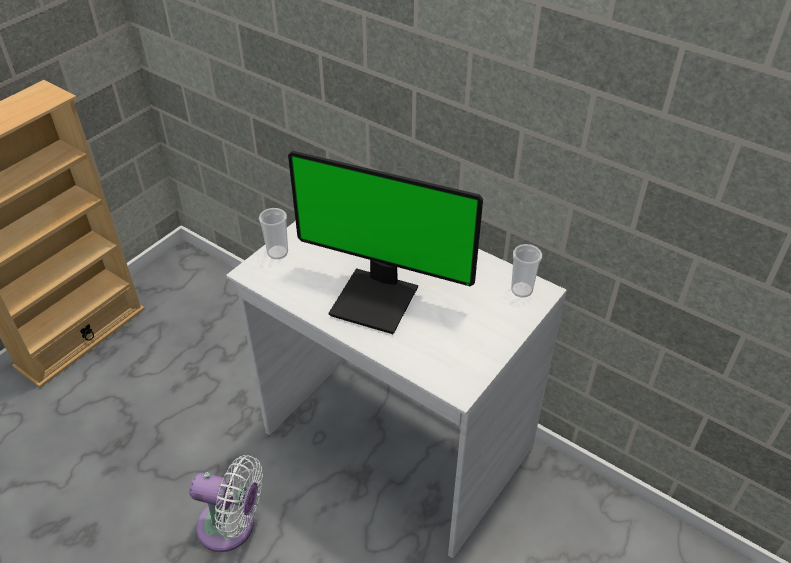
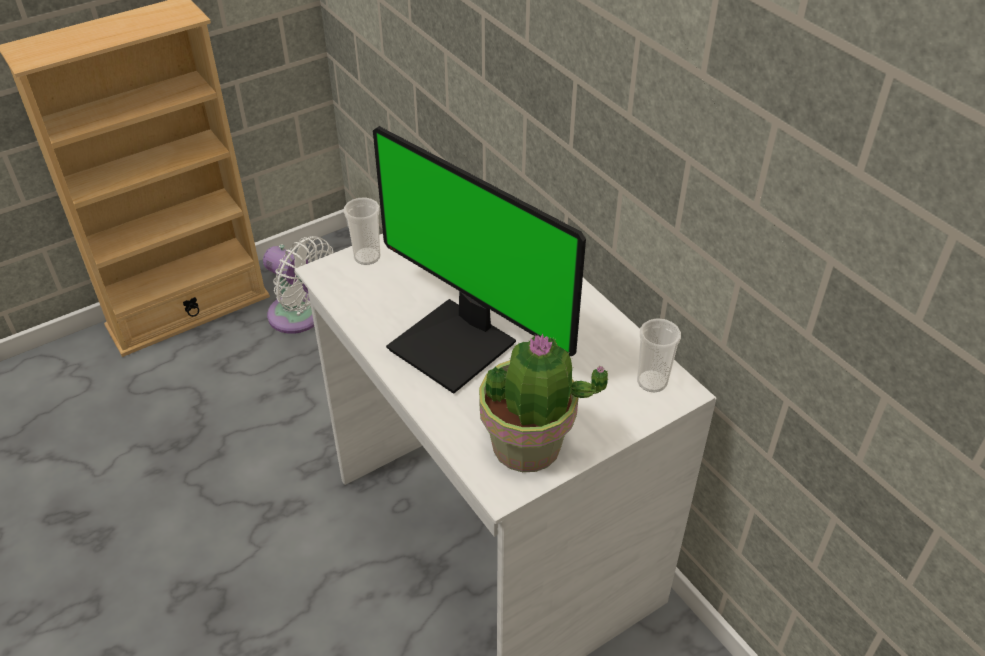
camera: 20 degrees right, 0 degrees up
(232, 527) = (256, 581): white fan -> white fan (300, 317)
(462, 356) = (528, 446): none -> potted plant

